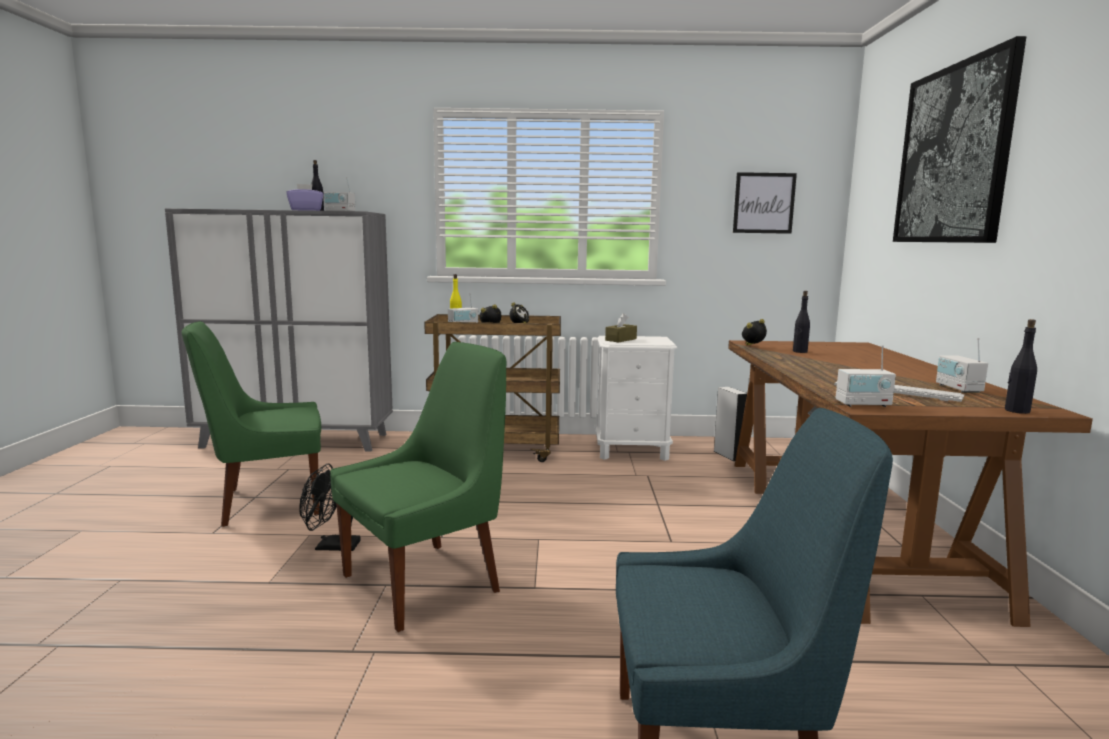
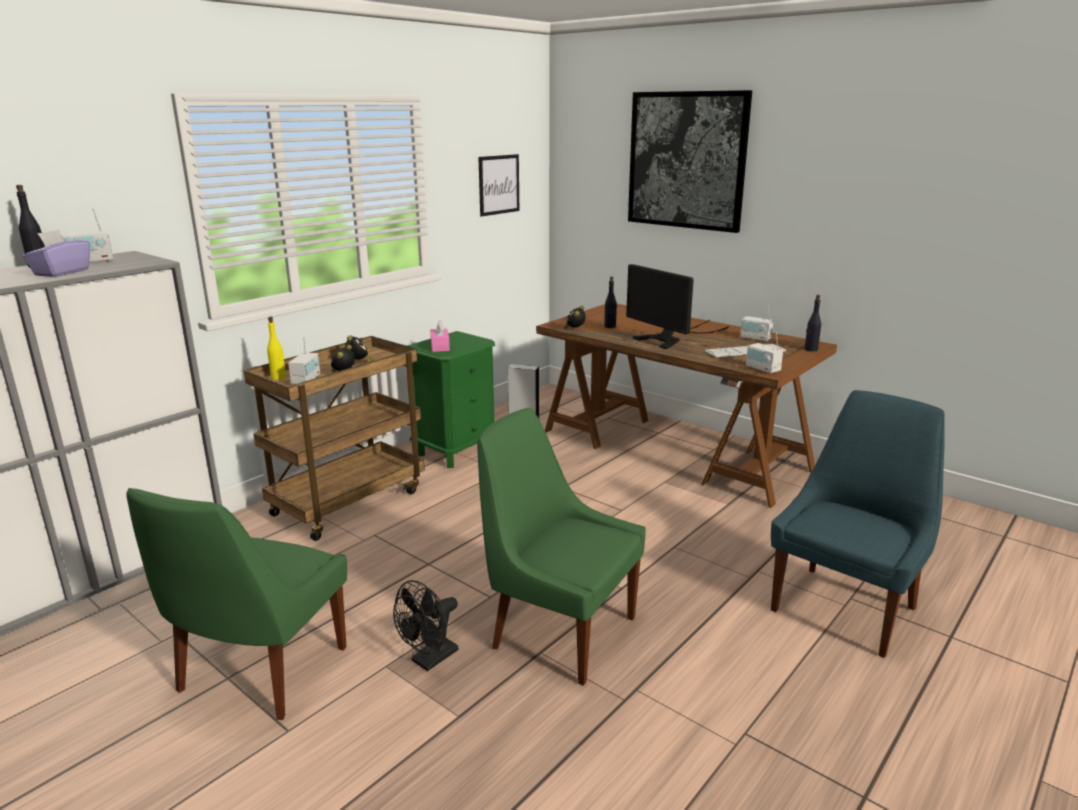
camera: 50 degrees left, 10 degrees up
(426, 582) = (559, 631): green chair -> green chair turned 60 degrees counterclockwise
(621, 339) = (440, 346): brown tissue box -> pink tissue box
(632, 451) = (456, 450): white nightstand -> green nightstand
(835, 368) = (670, 339): none -> monitor
(863, 404) = (762, 369): radio -> radio turned 105 degrees clockwise

